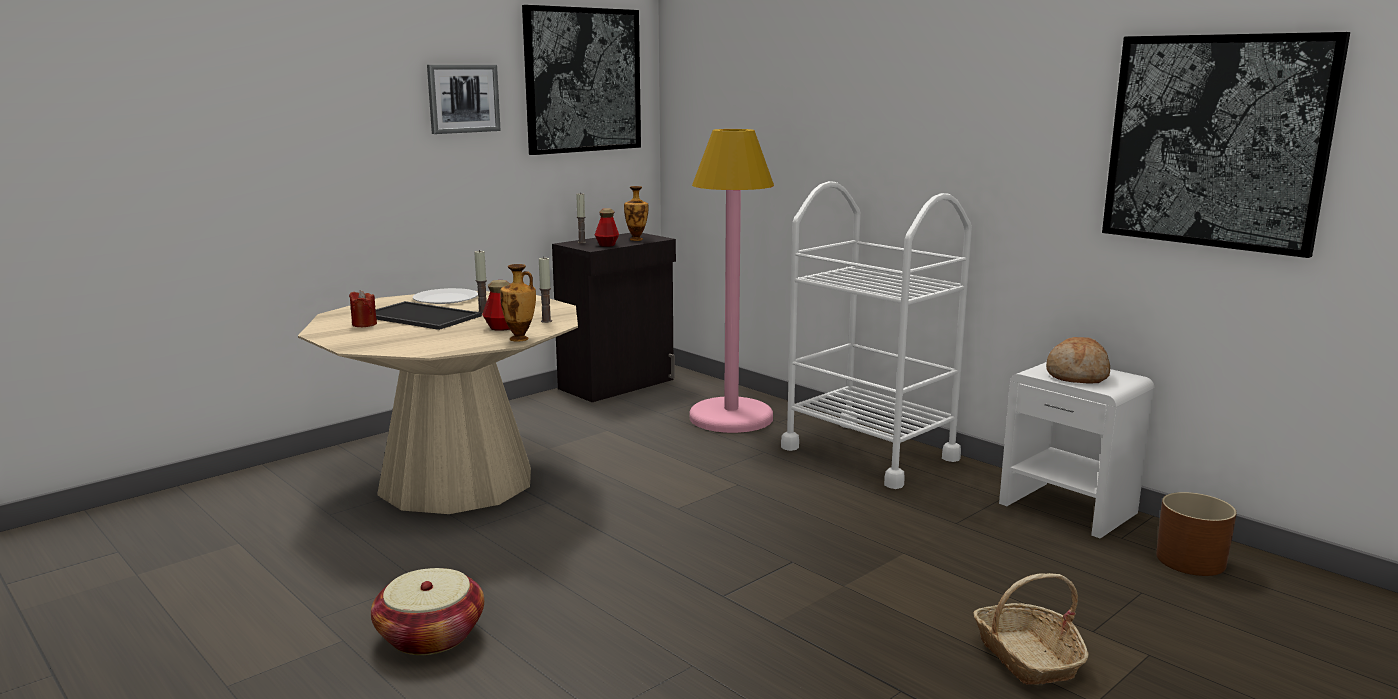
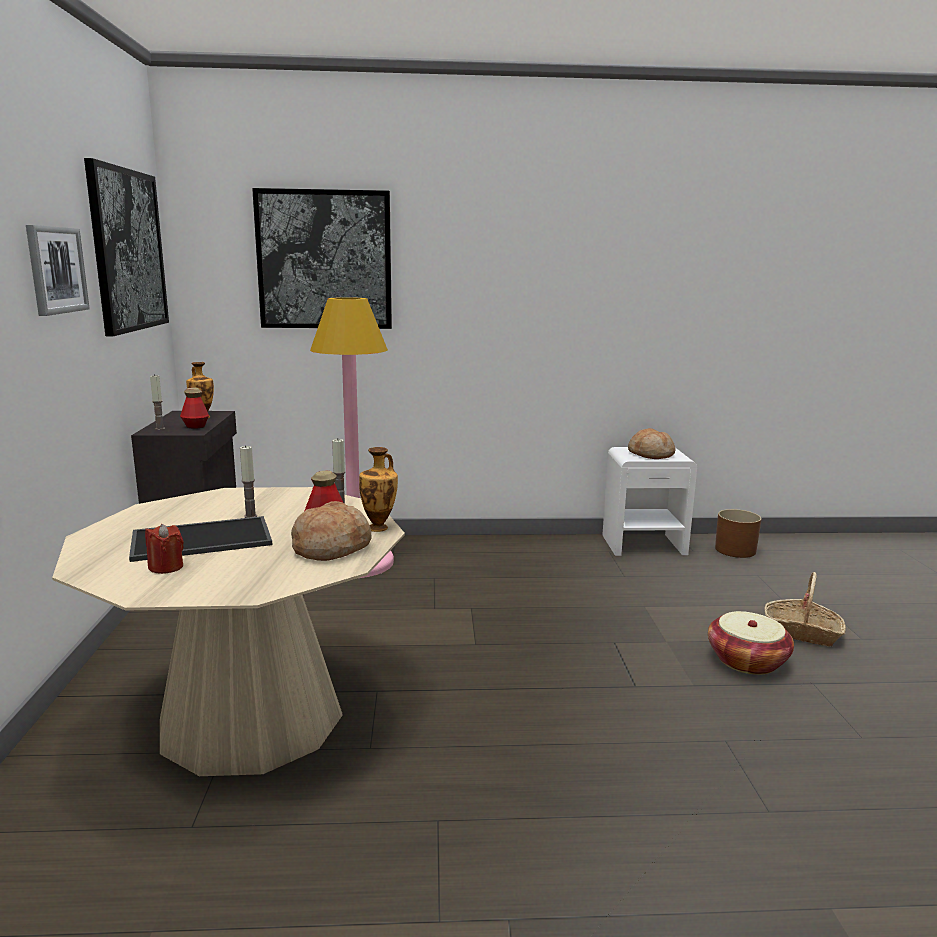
camera: 50 degrees left, 0 degrees up
(430, 635) = (558, 853): basket -> basket (747, 661)
(445, 298) = (158, 515): white plate -> none
(458, 340) = (331, 547): none -> bread
(869, 453) = (493, 553): white cart -> none
(1216, 142) = (708, 293): picture -> picture (324, 260)

